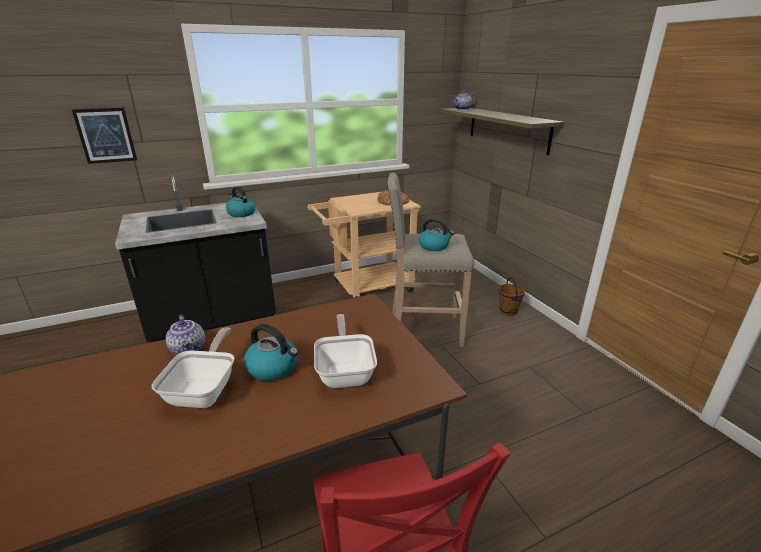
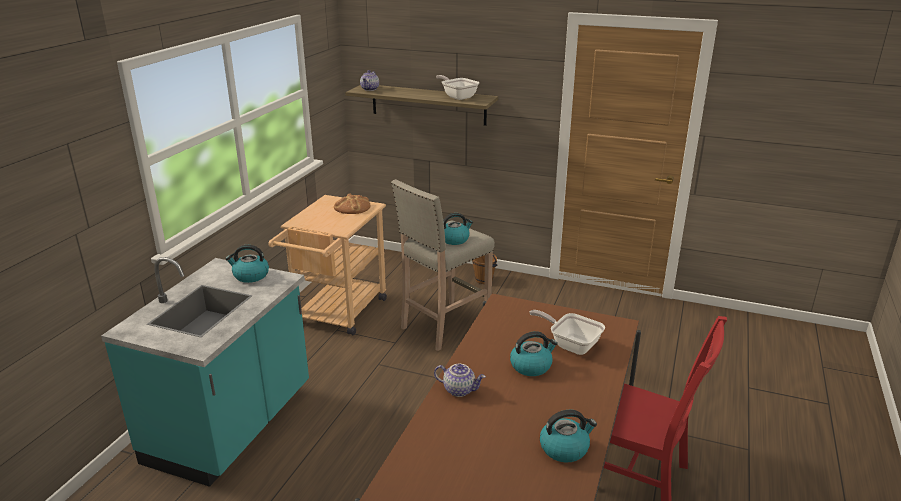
camera: 45 degrees left, 0 degrees up
(106, 135) = (53, 235): picture -> none
(122, 466) = (564, 448): none -> kettle
(205, 390) = (522, 398): frying pan -> frying pan (458, 96)
(213, 321) = (232, 426): black counter -> turquoise counter

